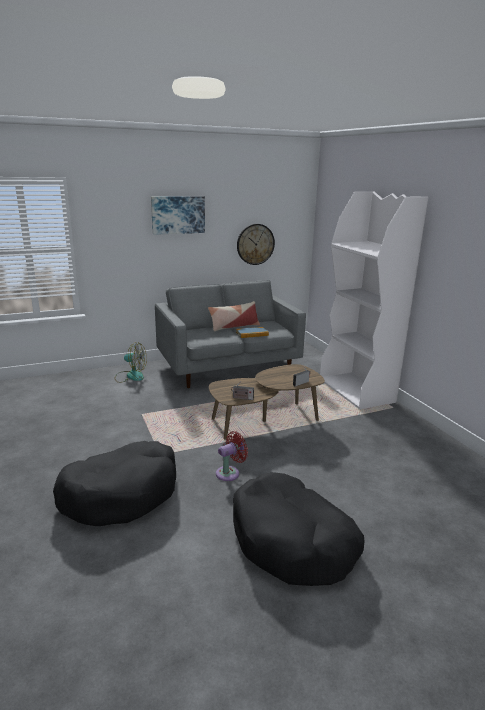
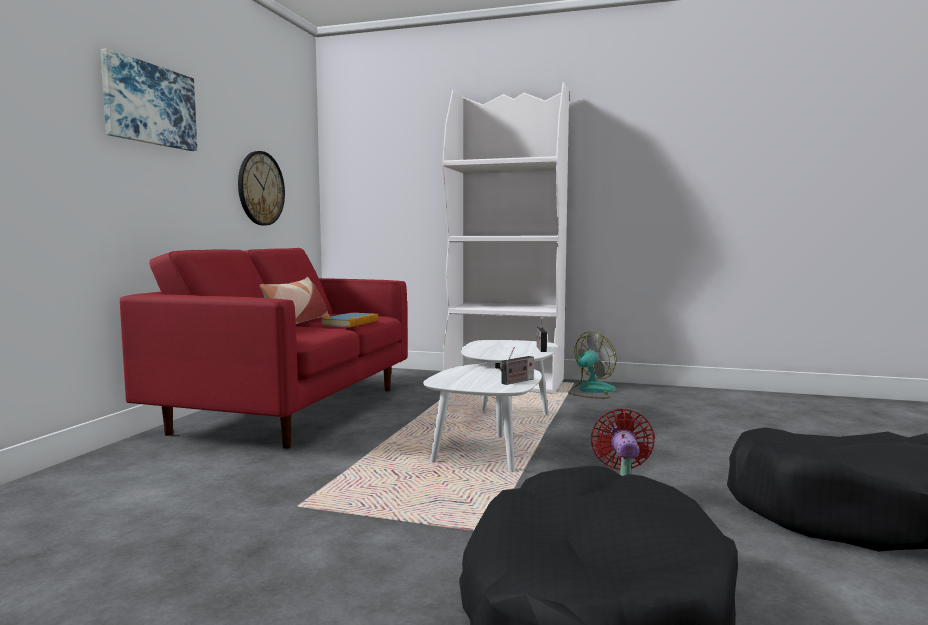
camera: 50 degrees left, 15 degrees down
(130, 376) = (117, 474): fan -> fan (590, 391)
(229, 367) = (291, 410): grey sofa -> red sofa
(265, 420) = (497, 436): brown coffee table -> white coffee table

